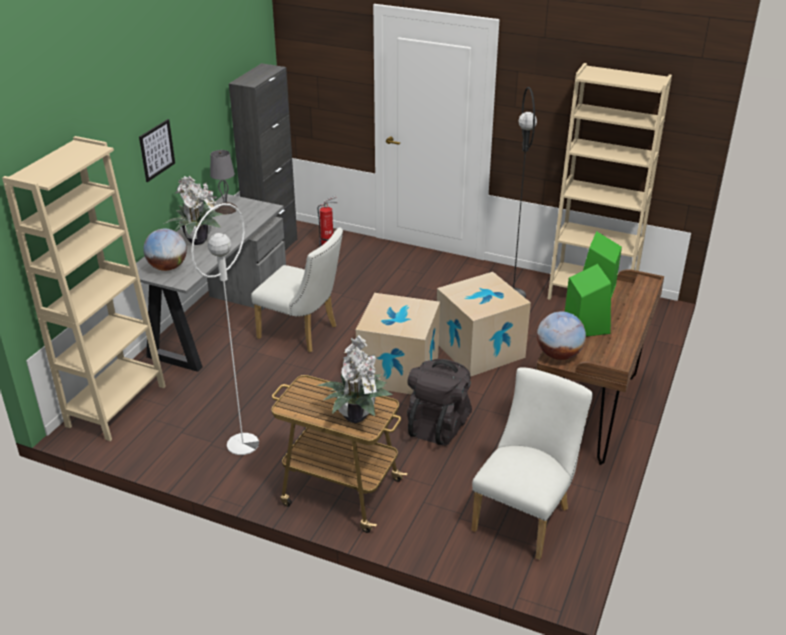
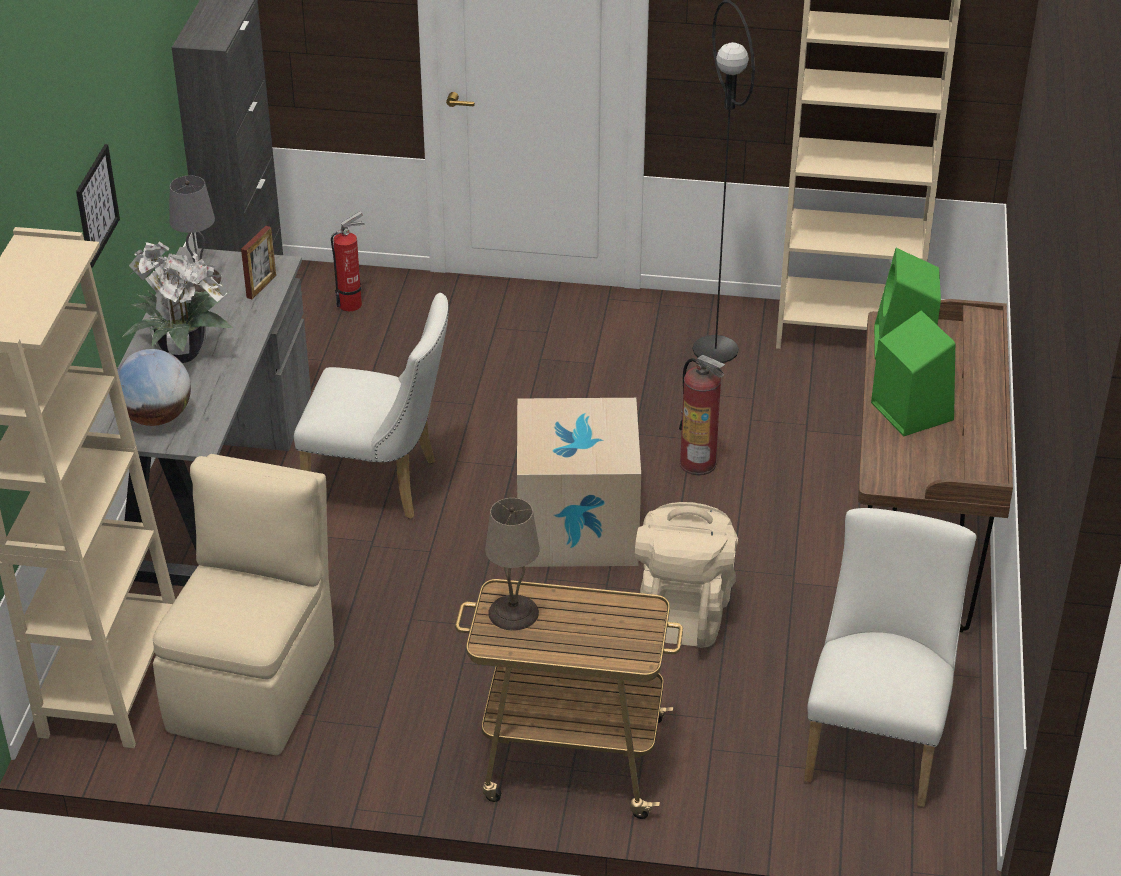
camera: 15 degrees left, 5 degrees up
(188, 421) = (255, 685): none -> beige chair
(242, 444) = (370, 709): white floor lamp -> none
(255, 216) = (261, 286): none -> picture frame
(308, 394) = (514, 612): none -> beige table lamp
(356, 415) = (609, 635): potted plant -> none
(438, 425) = (683, 613): black backpack -> beige backpack
(479, 349) = (698, 463): cardboard box -> fire extinguisher
(558, 355) = (888, 472): globe -> none

